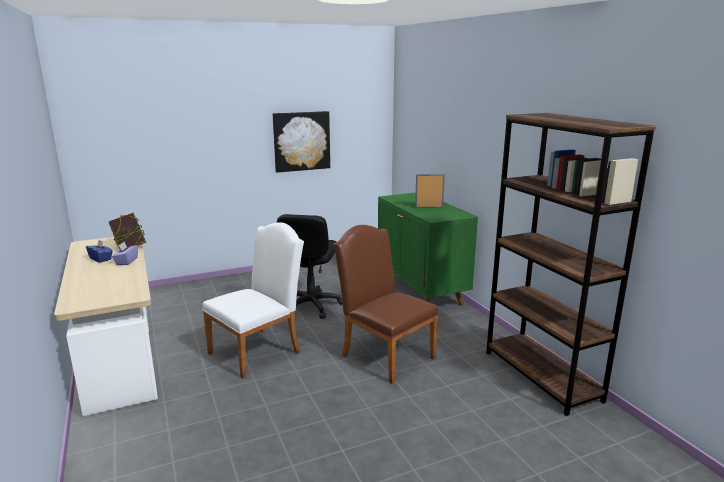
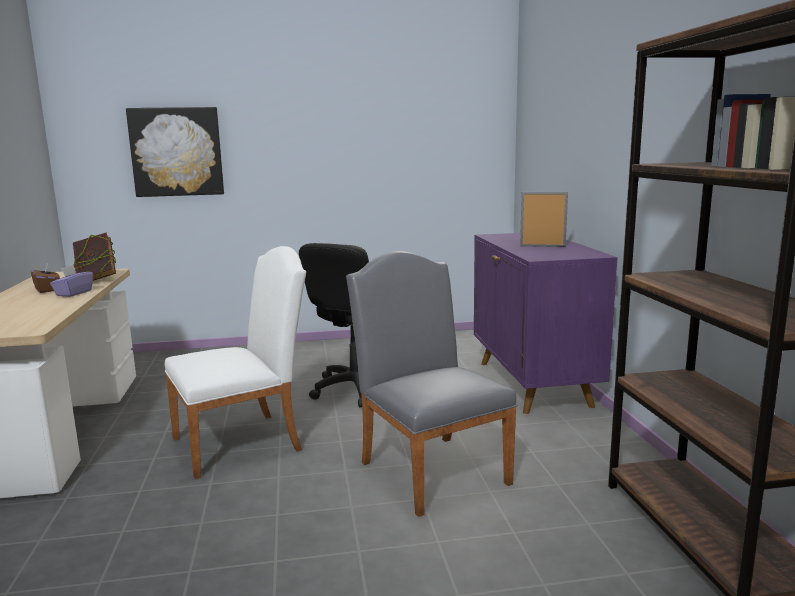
camera: 15 degrees right, 5 degrees down
(101, 259) = (47, 289): blue tissue box -> brown tissue box
(301, 141) = (376, 159): picture -> picture (177, 152)
(384, 354) = (429, 468): brown chair -> grey chair
(421, 292) = (533, 384): green cabinet -> purple cabinet

